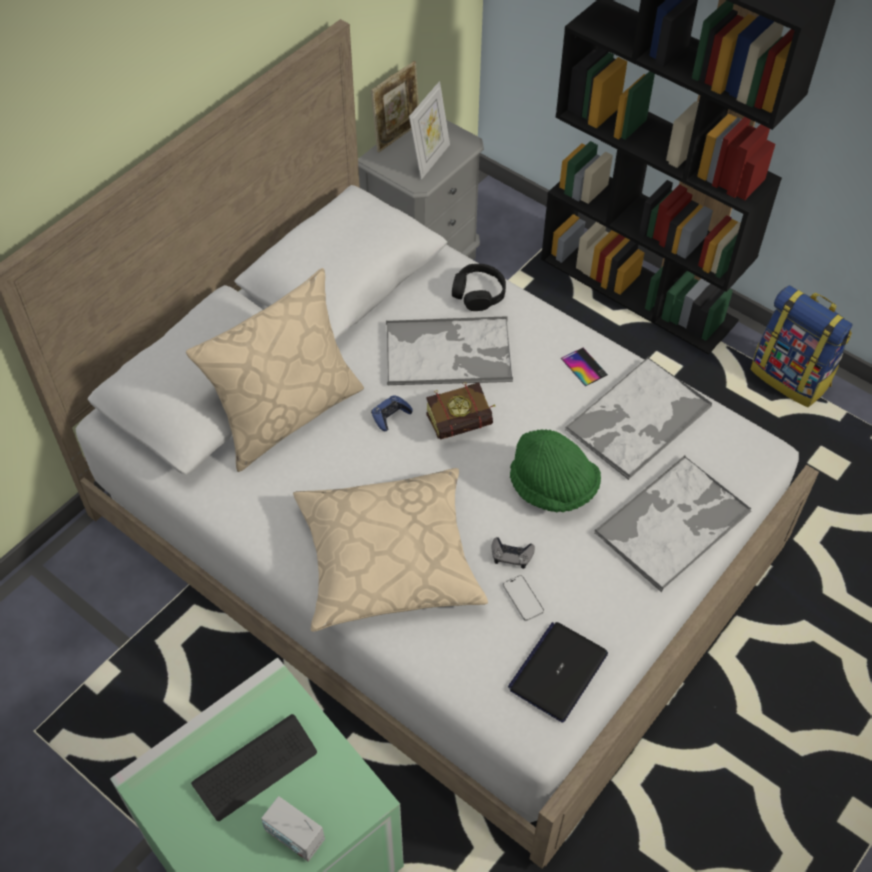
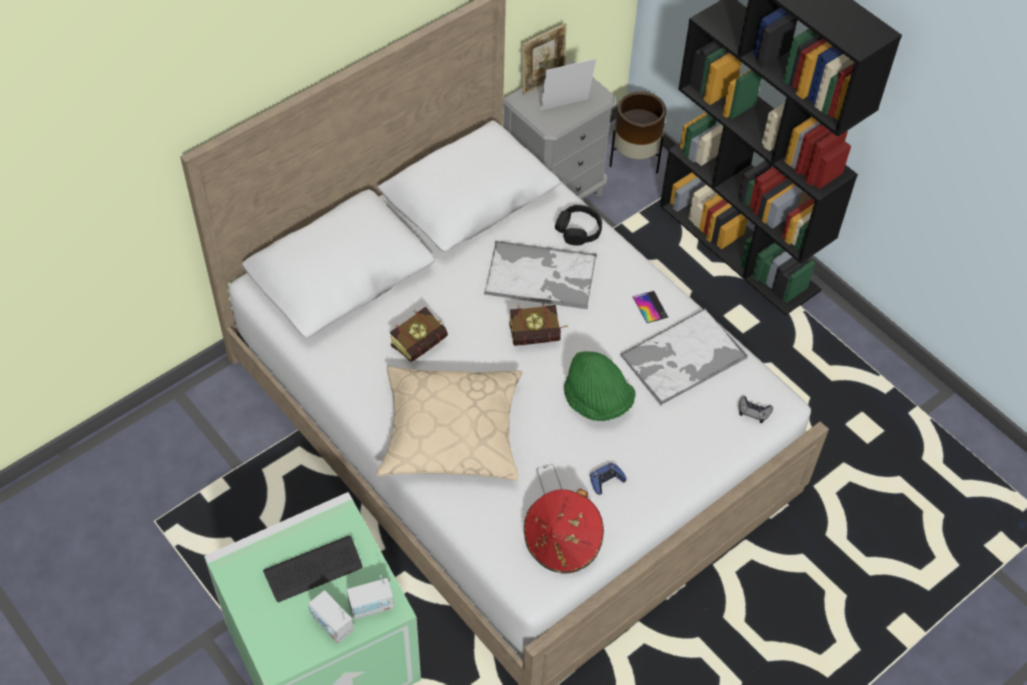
camera: 10 degrees right, 0 degrees up
(286, 413) = (397, 303): beige pillow -> none
(329, 454) = (423, 342): none -> book
(340, 801) = (371, 606): none -> radio
(390, 415) = (480, 319): blue game controller -> blue game controller (606, 480)
(430, 160) = (565, 108): picture frame -> picture frame turned 150 degrees counterclockwise
(501, 214) = (635, 159): none -> brown planter
(511, 555) = (549, 447): grey game controller -> grey game controller (753, 411)
(558, 671) = (562, 543): laptop -> red hat
(673, 522) = (688, 446): tray -> none
(791, 377) = (854, 348): backpack -> none

